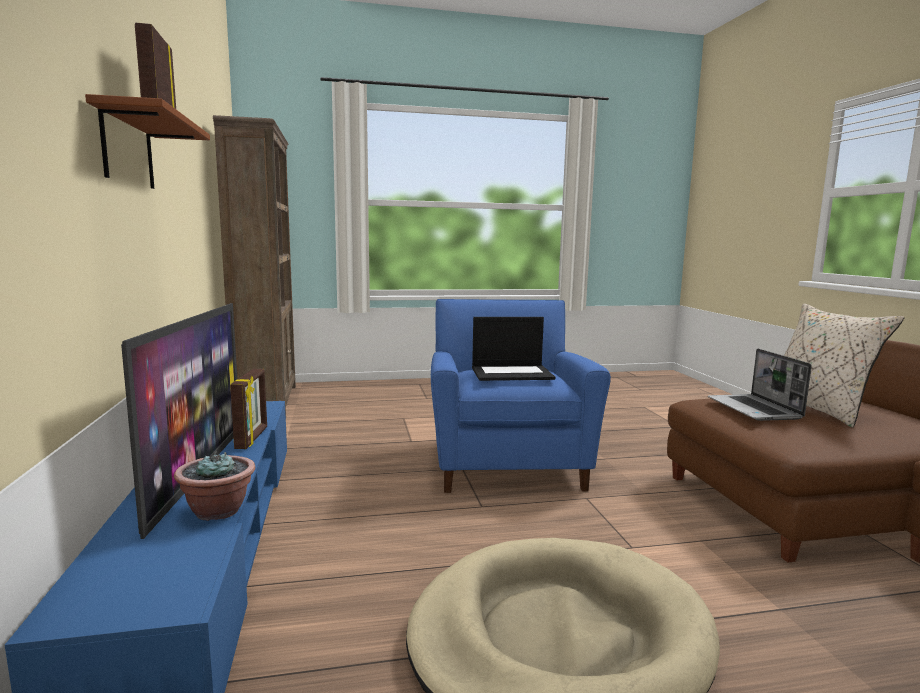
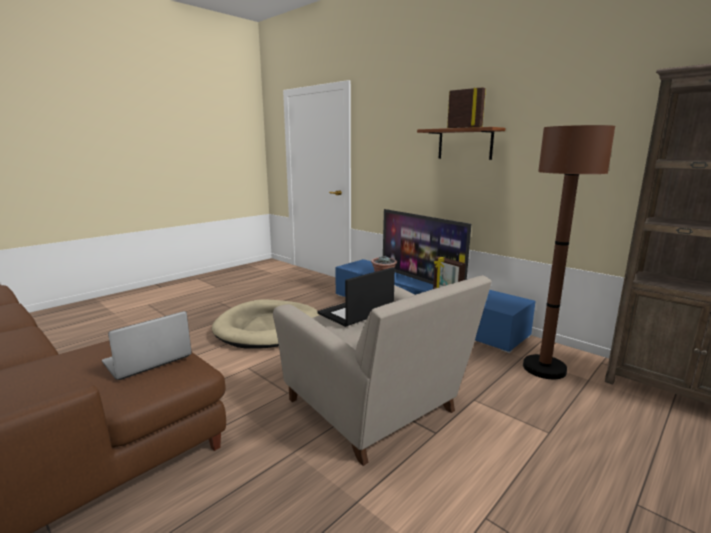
camera: 145 degrees right, 5 degrees up
(296, 437) = (544, 368): none -> brown floor lamp
(505, 459) = (376, 409): blue armchair -> beige armchair
(755, 409) = (147, 360): laptop -> laptop turned 90 degrees counterclockwise
(818, 408) = (70, 385): beige pillow -> none

